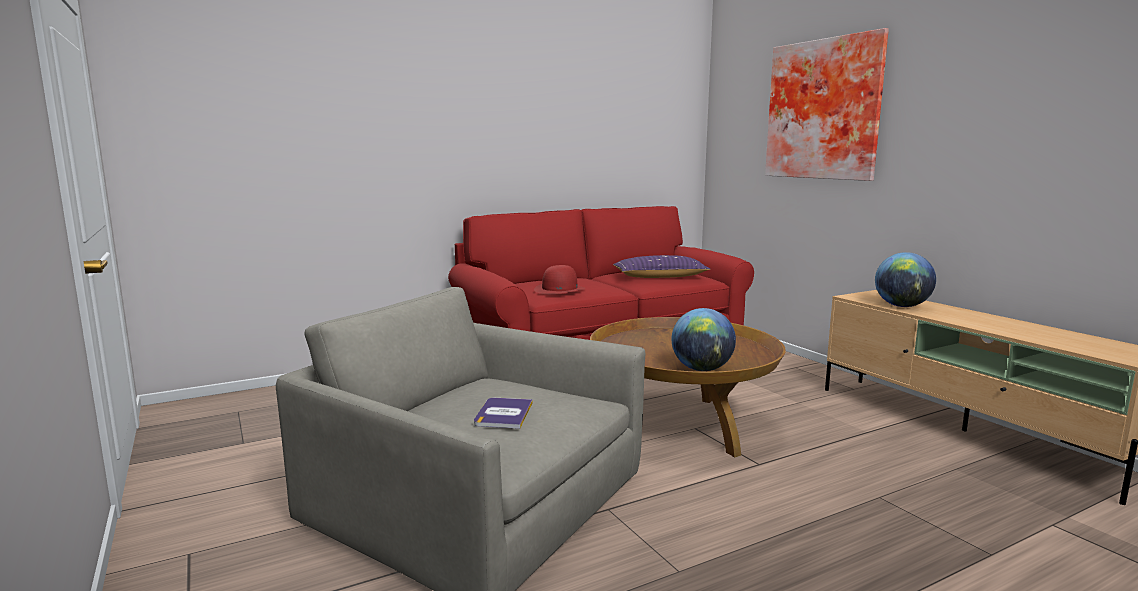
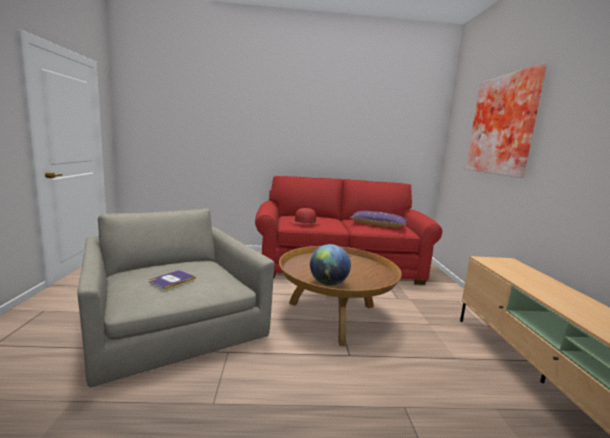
camera: 25 degrees right, 0 degrees up
(902, 306) = (511, 273): globe -> none

